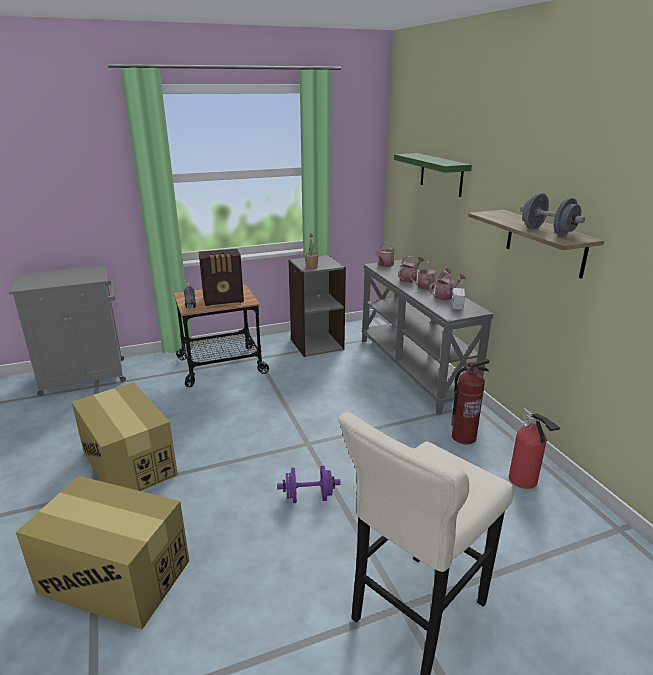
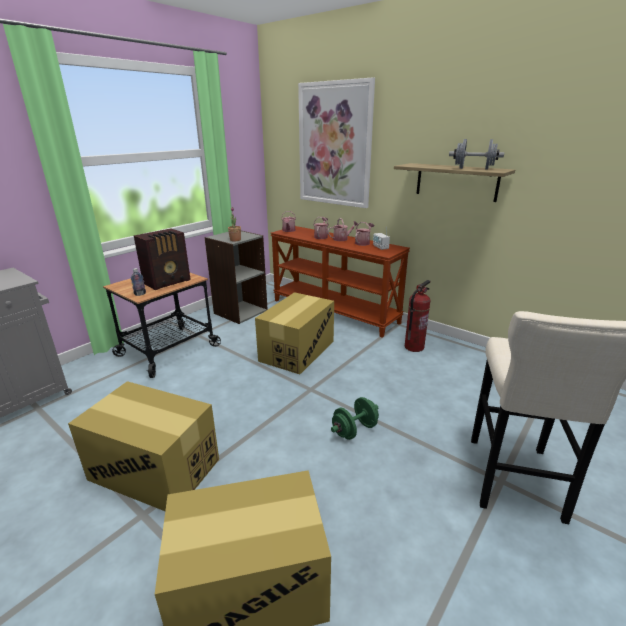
camera: 30 degrees left, 0 degrees up
(309, 497) = (354, 430): purple dumbbell -> green dumbbell
(332, 401) = (297, 351): none -> cardboard box
(415, 369) = (335, 311): grey console table -> brown console table
(441, 174) = (334, 145): green shelf -> picture
(524, 481) = (478, 363): fire extinguisher -> none

